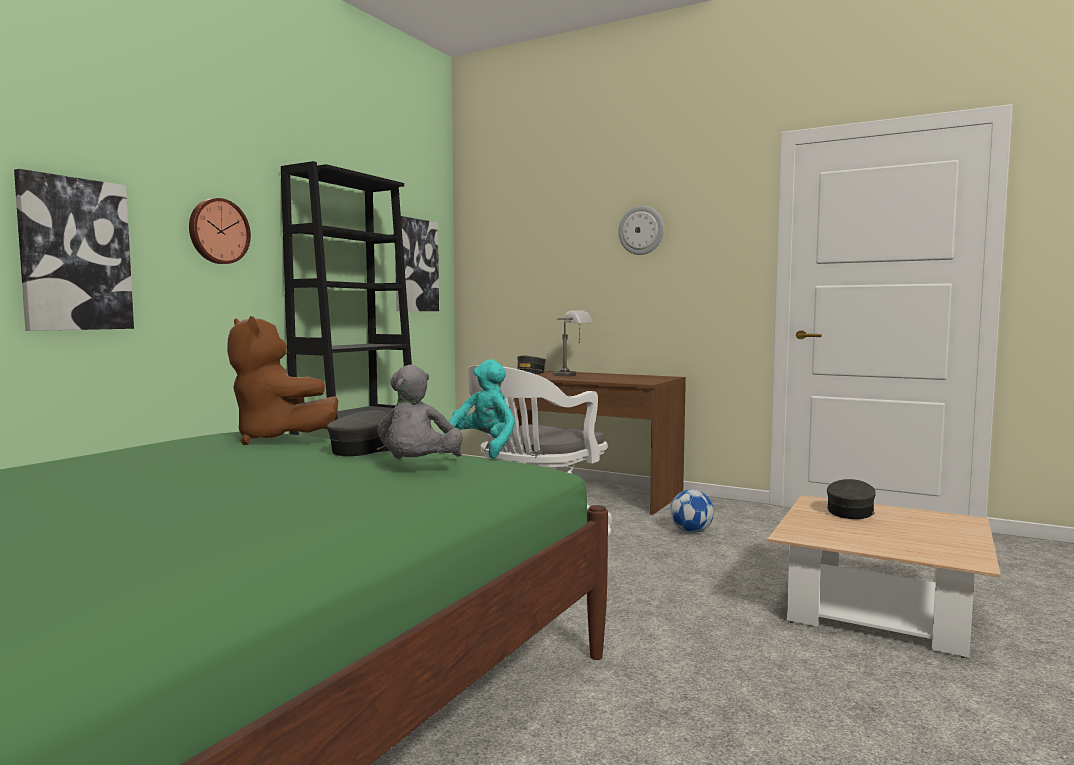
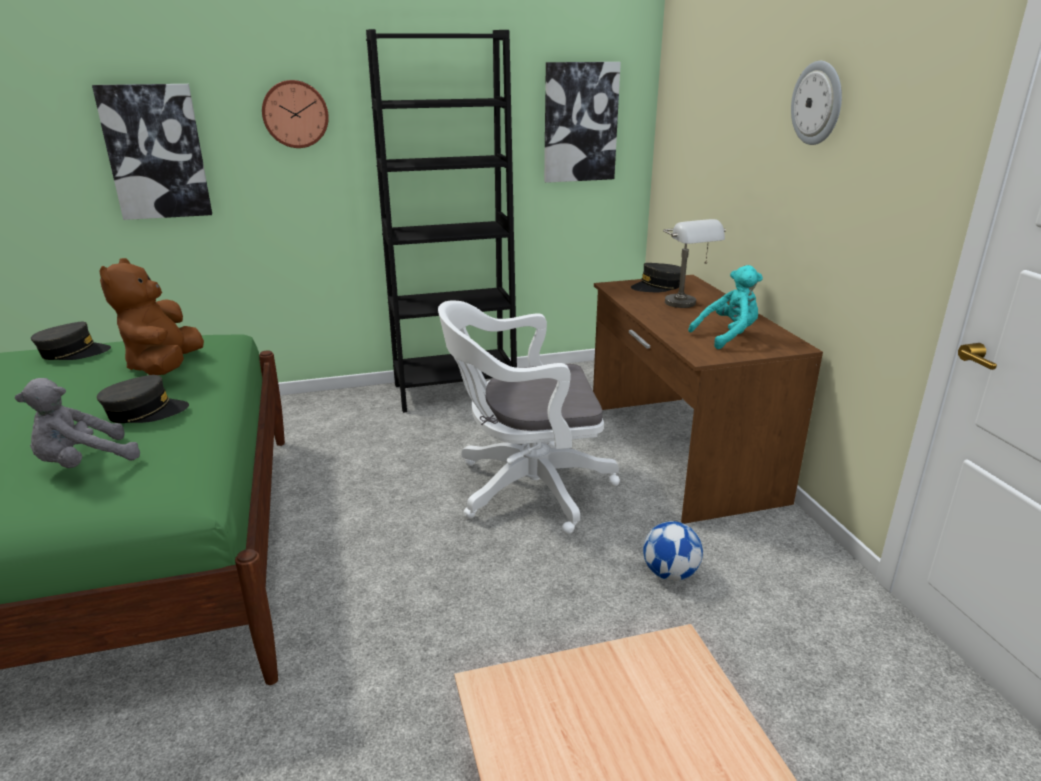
camera: 45 degrees right, 20 degrees up
(483, 449) = (222, 444): turquoise plush toy -> turquoise plush toy (728, 336)
(850, 511) = (665, 695): grey cap -> grey cap (73, 352)

